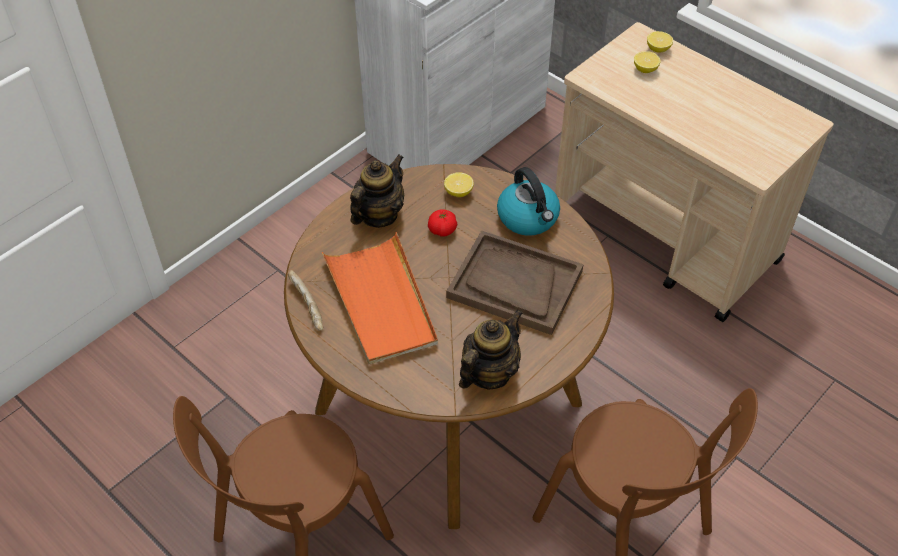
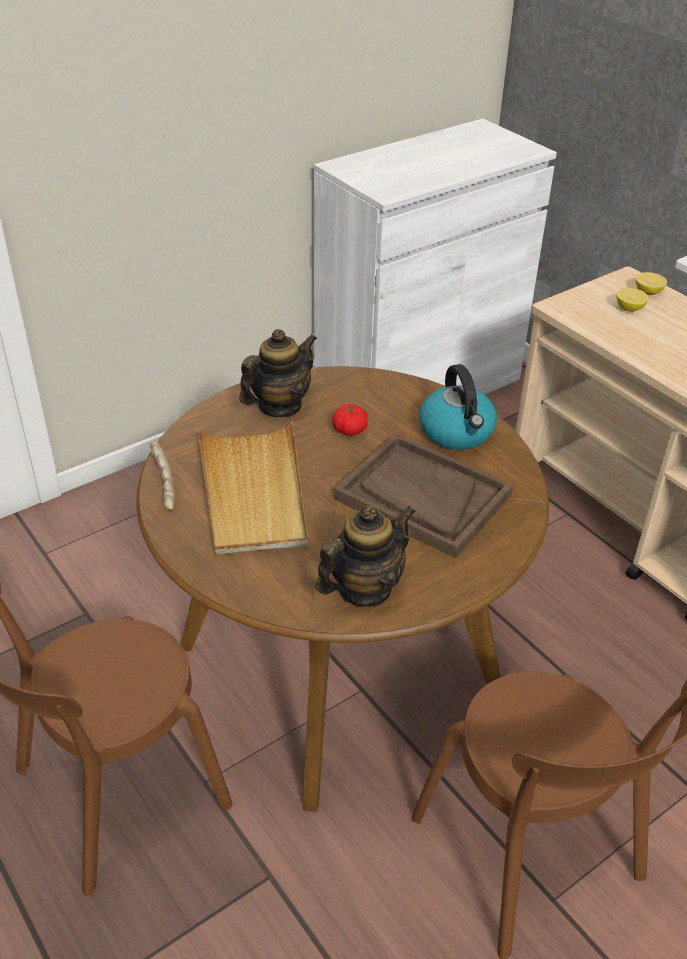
camera: 10 degrees right, 10 degrees down
(381, 302) = (253, 492): orange tray -> beige tray
(458, 192) = (380, 396): lemon -> none

